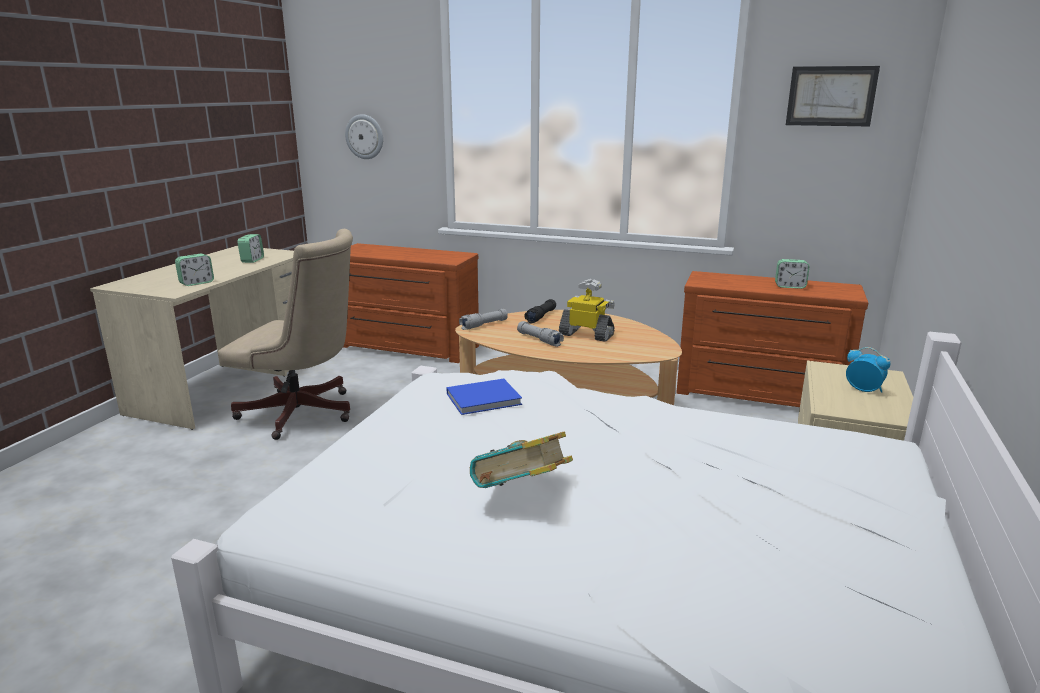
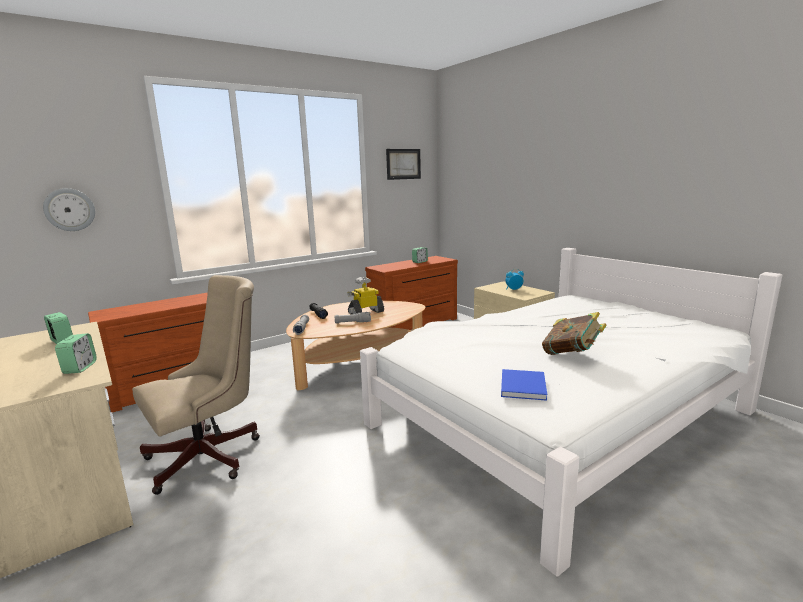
camera: 55 degrees left, 5 degrees down
(485, 399) = (453, 339): blue book -> blue book (523, 385)

